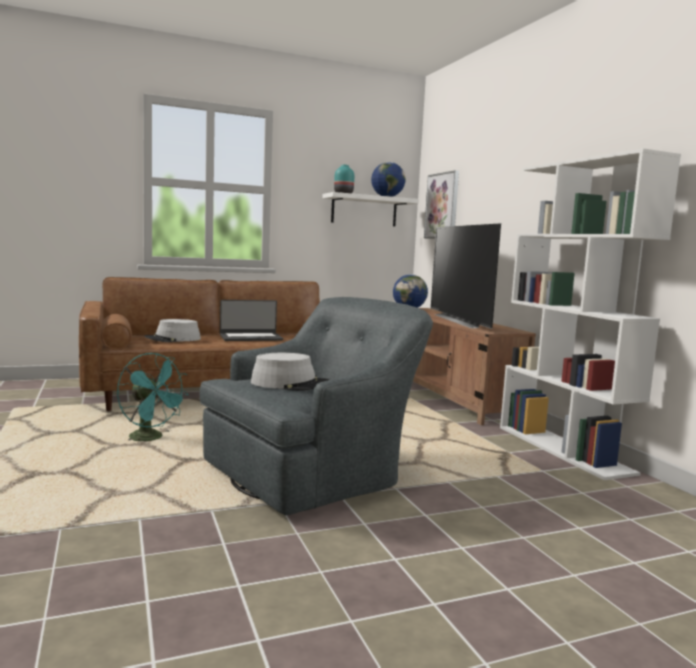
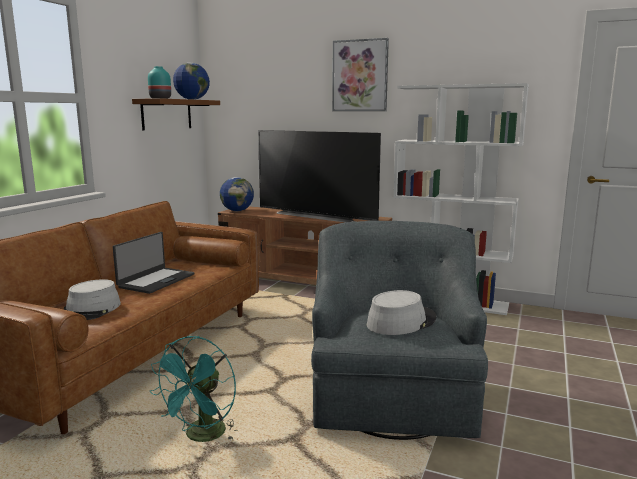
camera: 45 degrees left, 5 degrees up
(151, 438) = (202, 437): turquoise fan -> turquoise fan turned 120 degrees clockwise
(364, 210) = (166, 114): white shelf -> brown shelf
(442, 206) = (247, 107): picture -> picture (360, 76)

